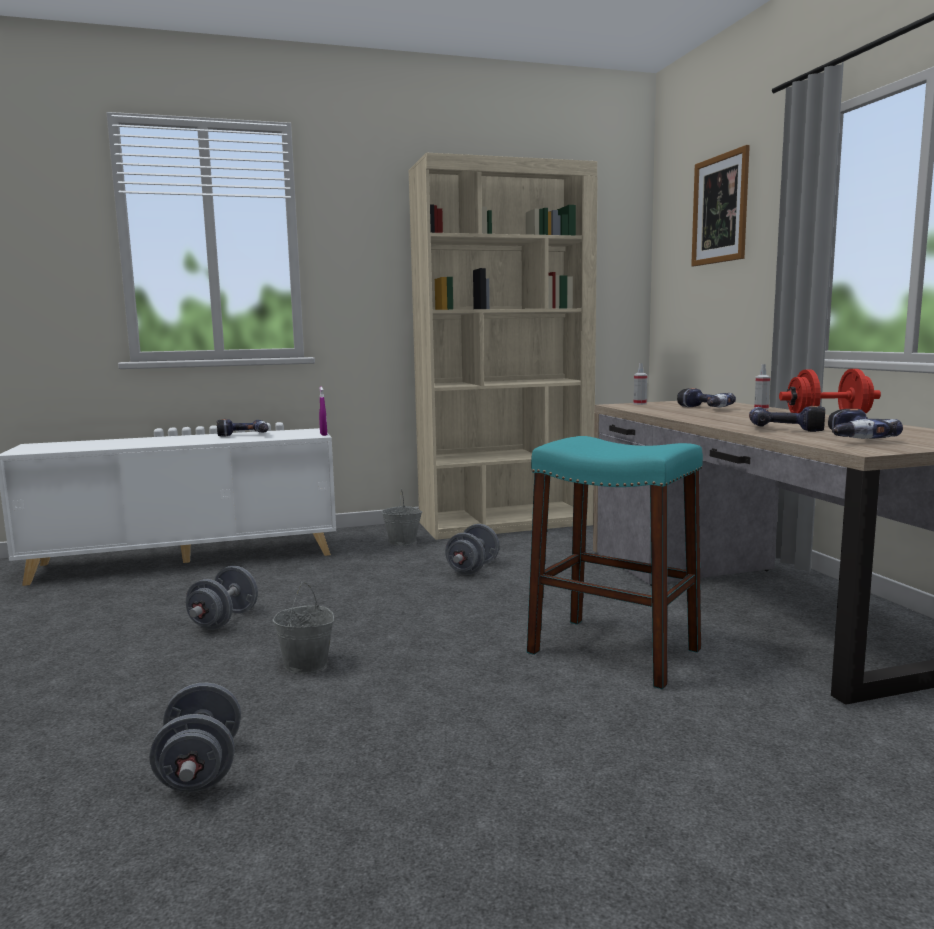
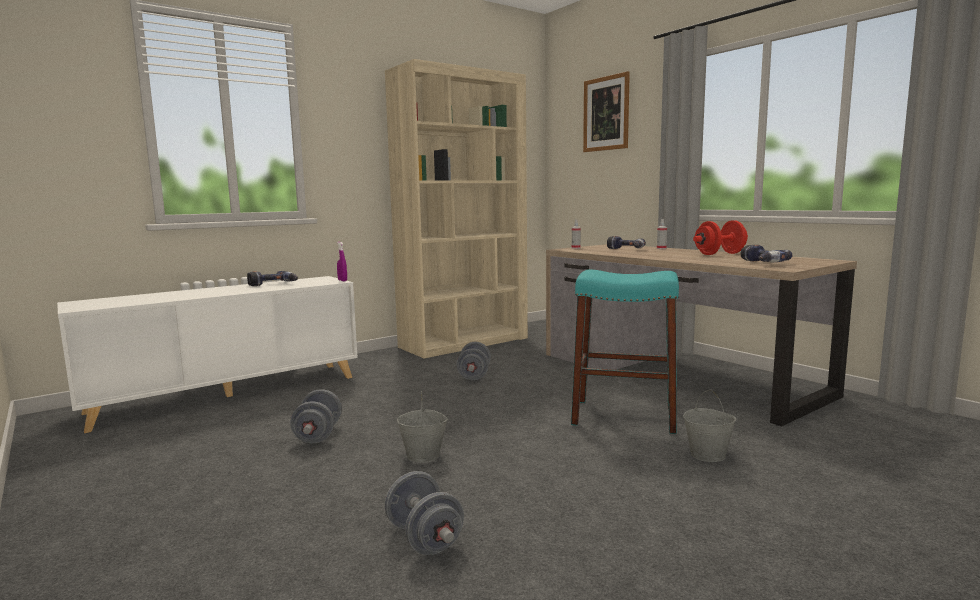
camera: 20 degrees left, 0 degrees up
(403, 542) = (400, 362): grey bucket -> grey bucket (708, 455)
(785, 428) = (708, 259): power drill -> none

